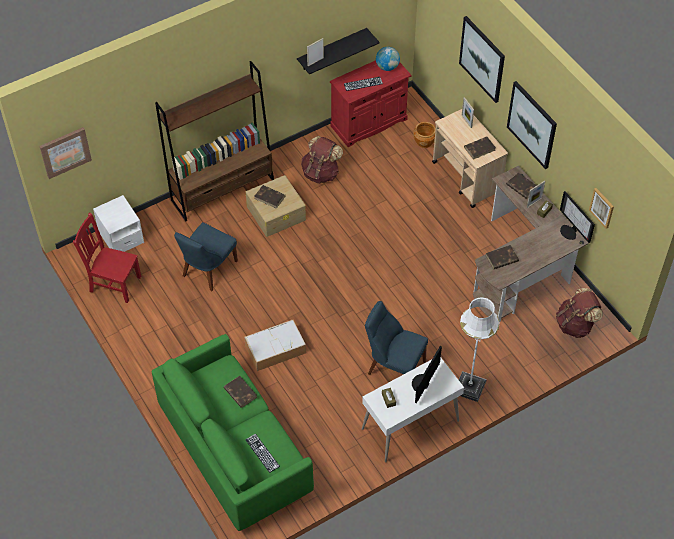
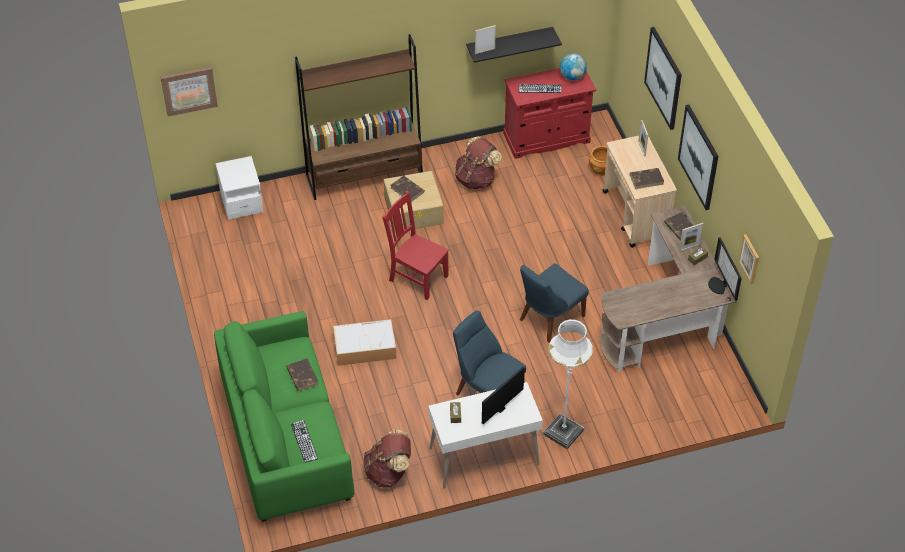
camera: 15 degrees right, 5 degrees down
(113, 283) = (218, 246): red chair -> red chair (417, 277)
(208, 270) = (321, 253): blue chair -> blue chair (549, 319)
(501, 258) = (631, 298): brown book -> none
(575, 324) = (706, 392): brown backpack -> brown backpack (389, 472)

